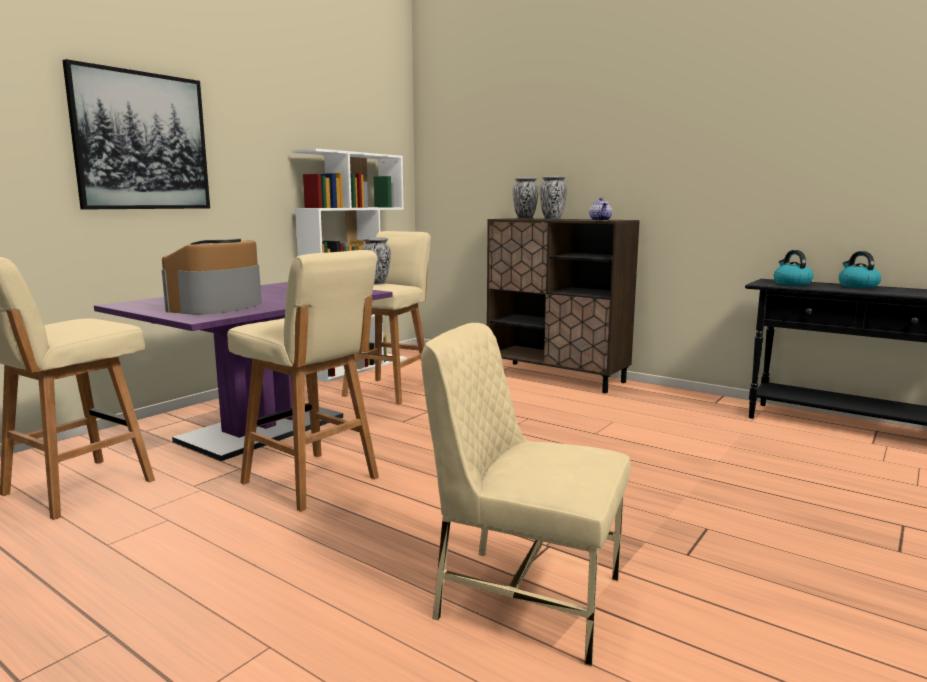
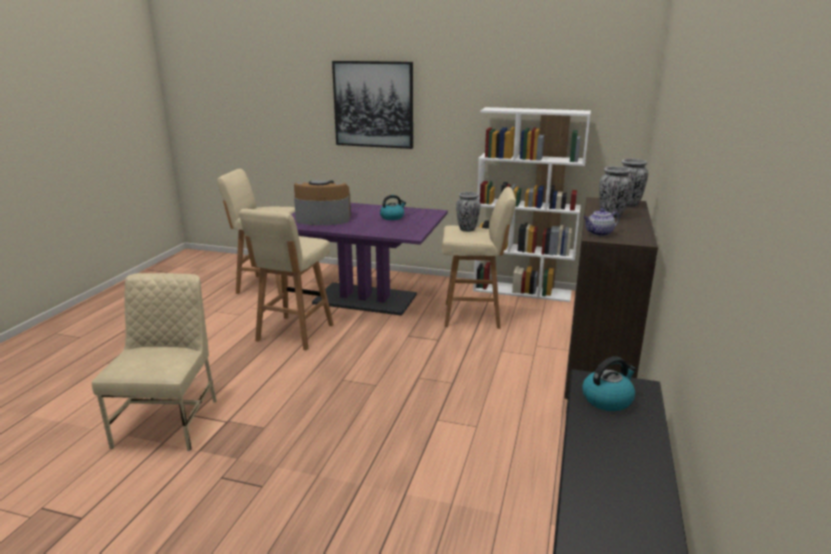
camera: 70 degrees right, 10 degrees up
(857, 286) = (642, 453): kettle -> kettle (392, 217)

